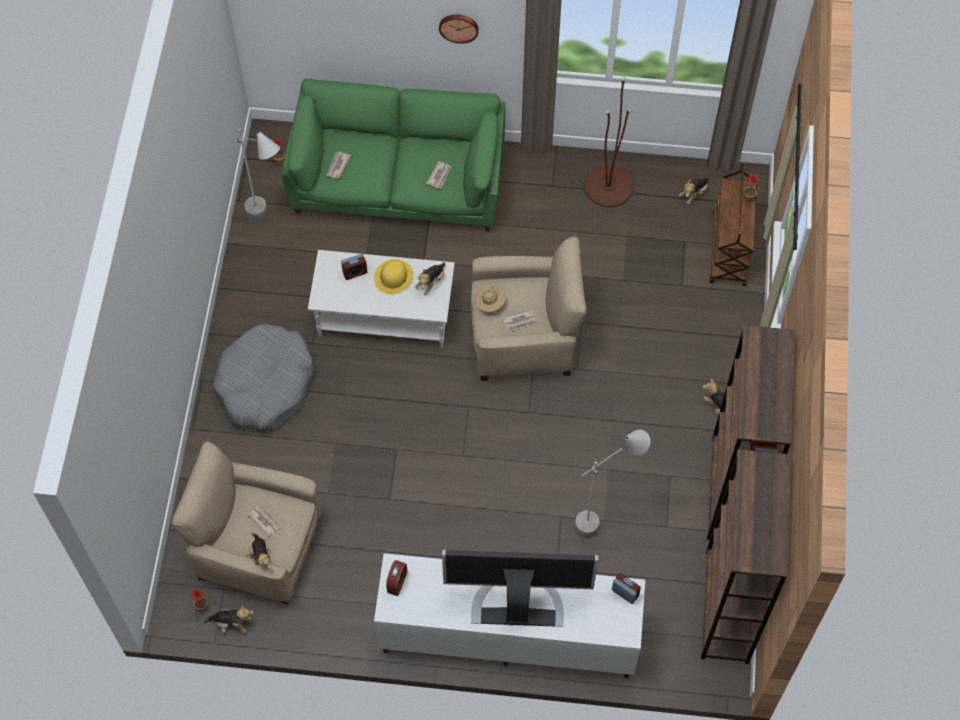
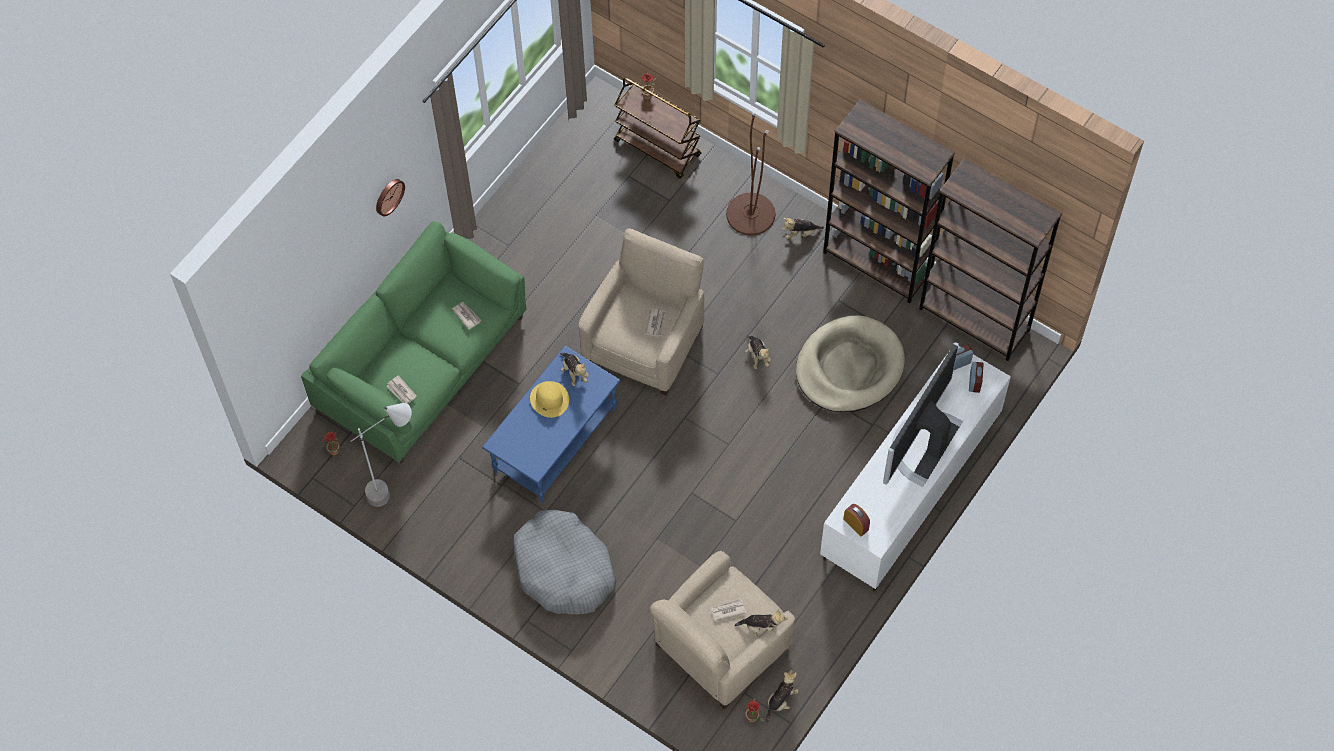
camera: 60 degrees left, 0 degrees up
(355, 272) = (525, 428): alarm clock -> alarm clock (974, 382)
(385, 315) = (555, 440): white coffee table -> blue coffee table
(490, 304) = (625, 337): beige hat -> none
(604, 519) = (849, 367): grey floor lamp -> beige dog bed
(608, 186) = (537, 204): brown floor lamp -> brown floor lamp (750, 214)
(694, 193) = (587, 145): plush toy -> plush toy (757, 356)

